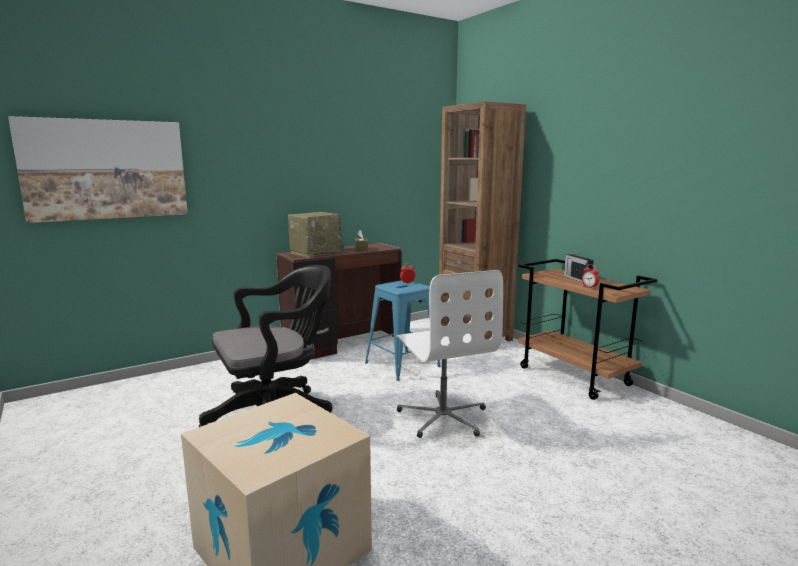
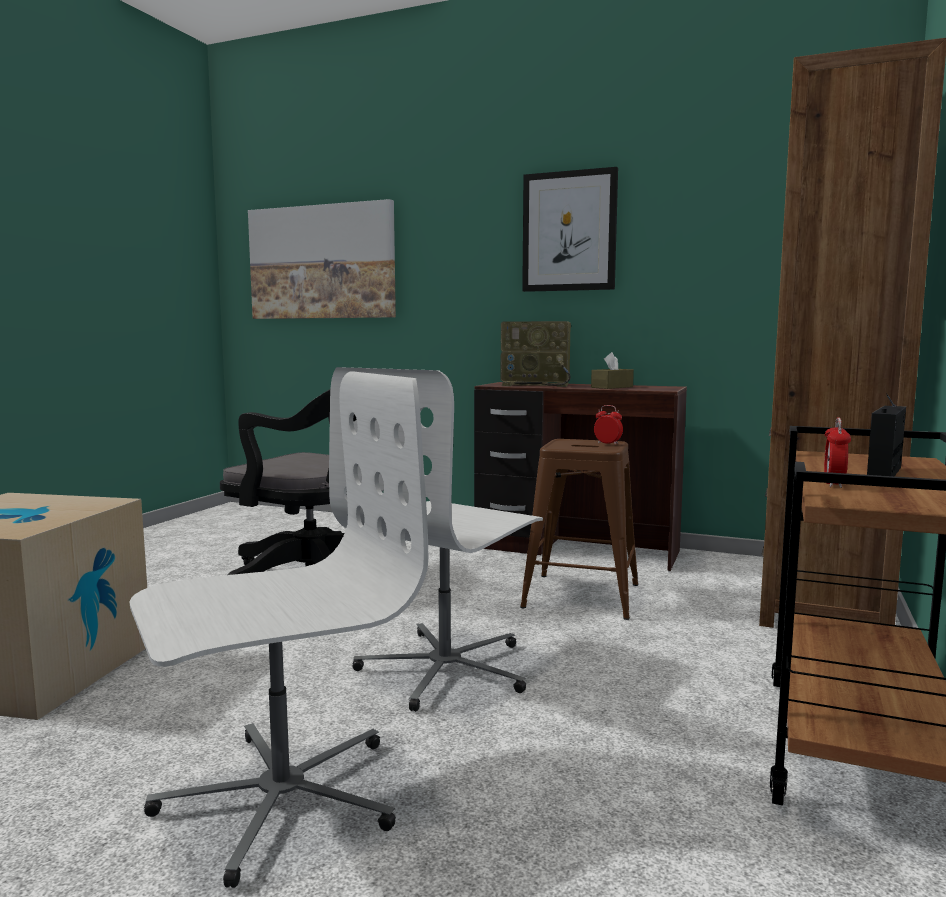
camera: 55 degrees right, 5 degrees down
(311, 155) = (569, 231): none -> picture
(402, 364) = (582, 596): blue stool -> brown stool
(524, 485) = (280, 796): none -> white office chair

